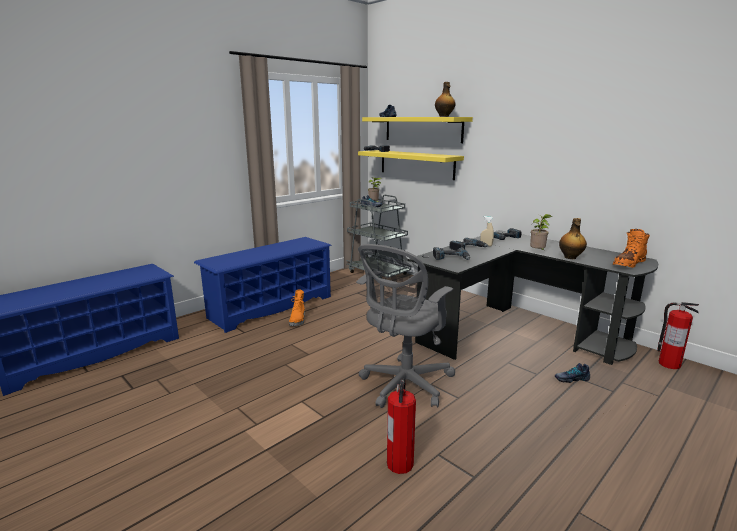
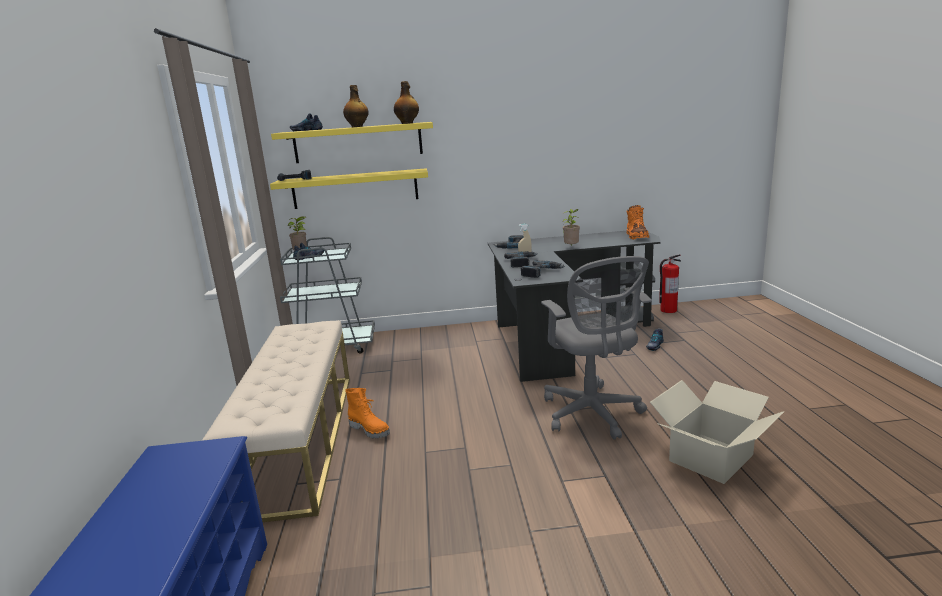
camera: 50 degrees left, 0 degrees up
(271, 307) = (298, 438): blue shoe rack -> beige bench
(400, 463) = (712, 458): fire extinguisher -> cardboard box
(570, 257) = (599, 244): bottle -> bottle (357, 127)

